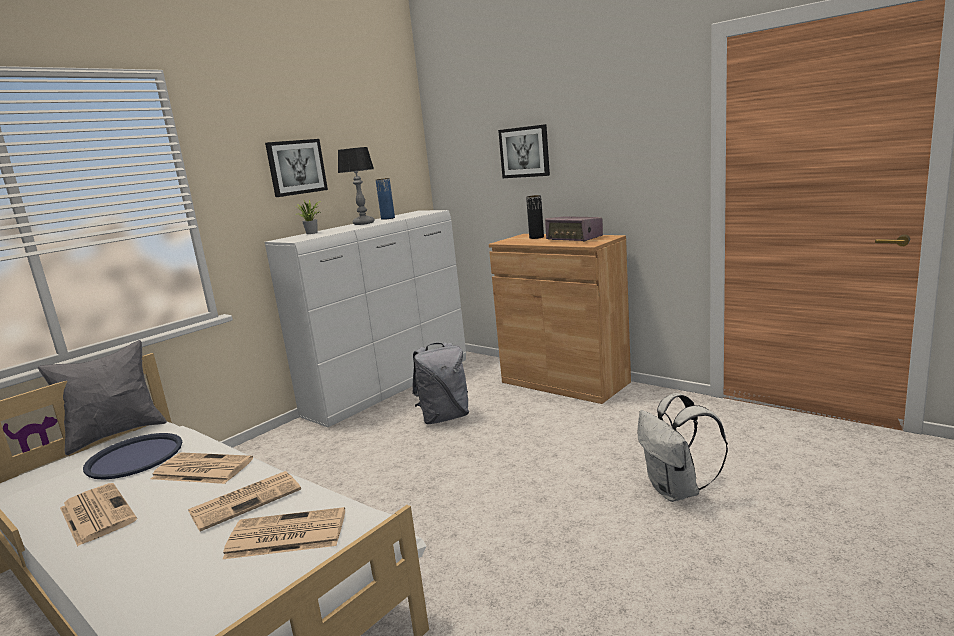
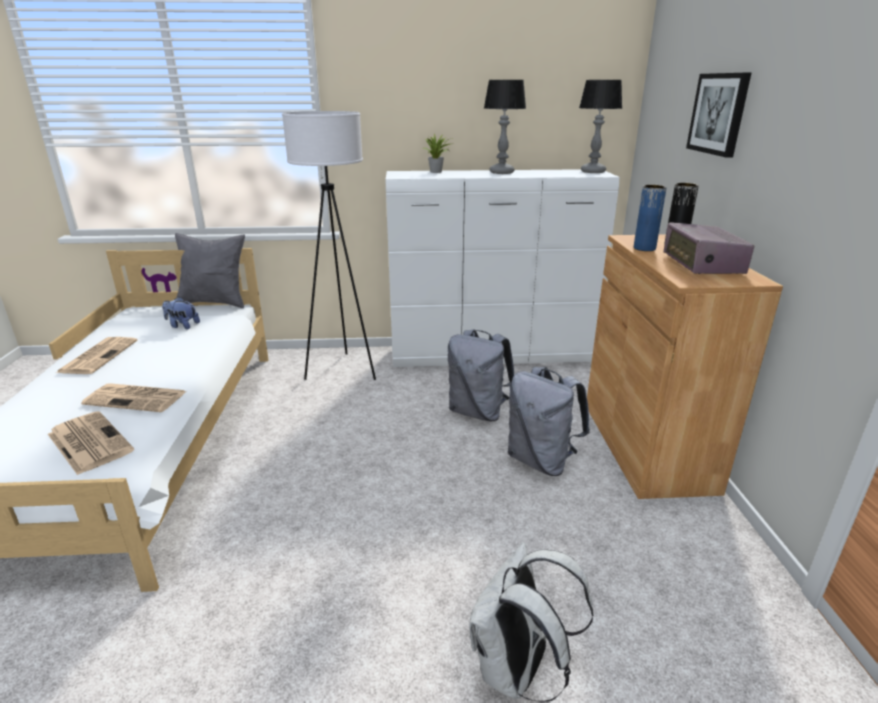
camera: 45 degrees right, 10 degrees up
(135, 457) = (182, 326): blue tray -> plush toy
(201, 469) = (176, 357): newspaper -> none
(285, 451) = (343, 370): none -> white floor lamp
(296, 167) = (441, 95): picture -> none
(388, 218) = (538, 172): blue vase -> blue vase (644, 248)
(421, 211) = (592, 172): none -> table lamp
(528, 417) = (541, 461): none -> grey backpack

